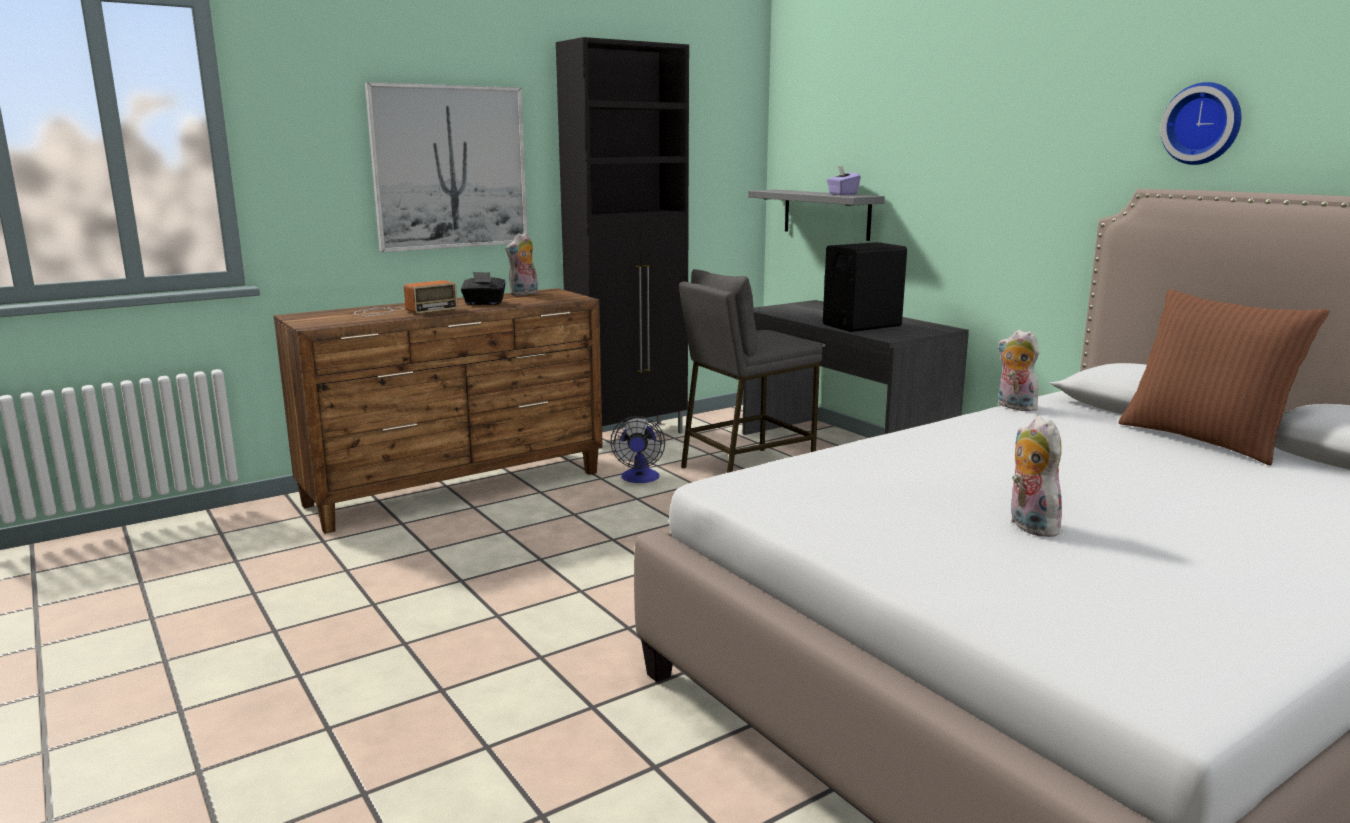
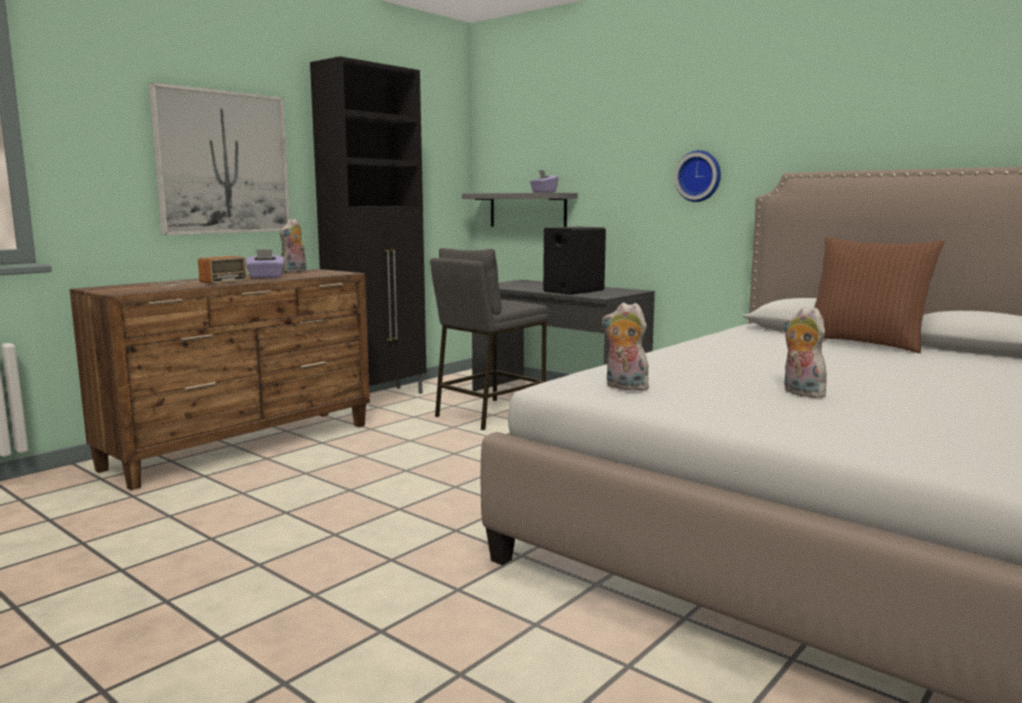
camera: 15 degrees left, 5 degrees down
(484, 303) = (266, 277): black tissue box -> purple tissue box
(639, 479) = (404, 426): fan -> none
(1014, 407) = (722, 333): plush toy -> plush toy (624, 387)
(1203, 124) = (825, 125): wall clock -> wall clock (699, 176)

